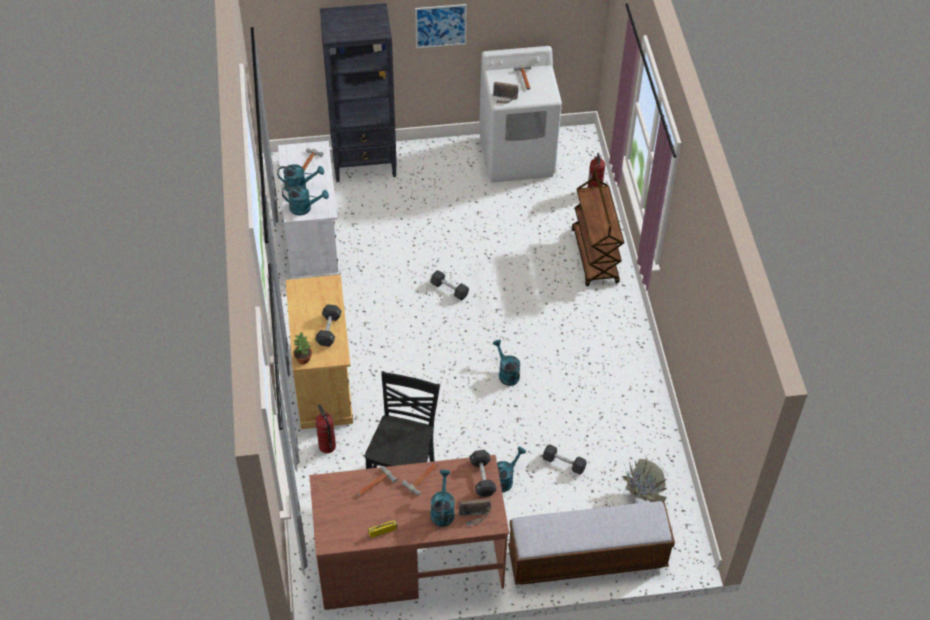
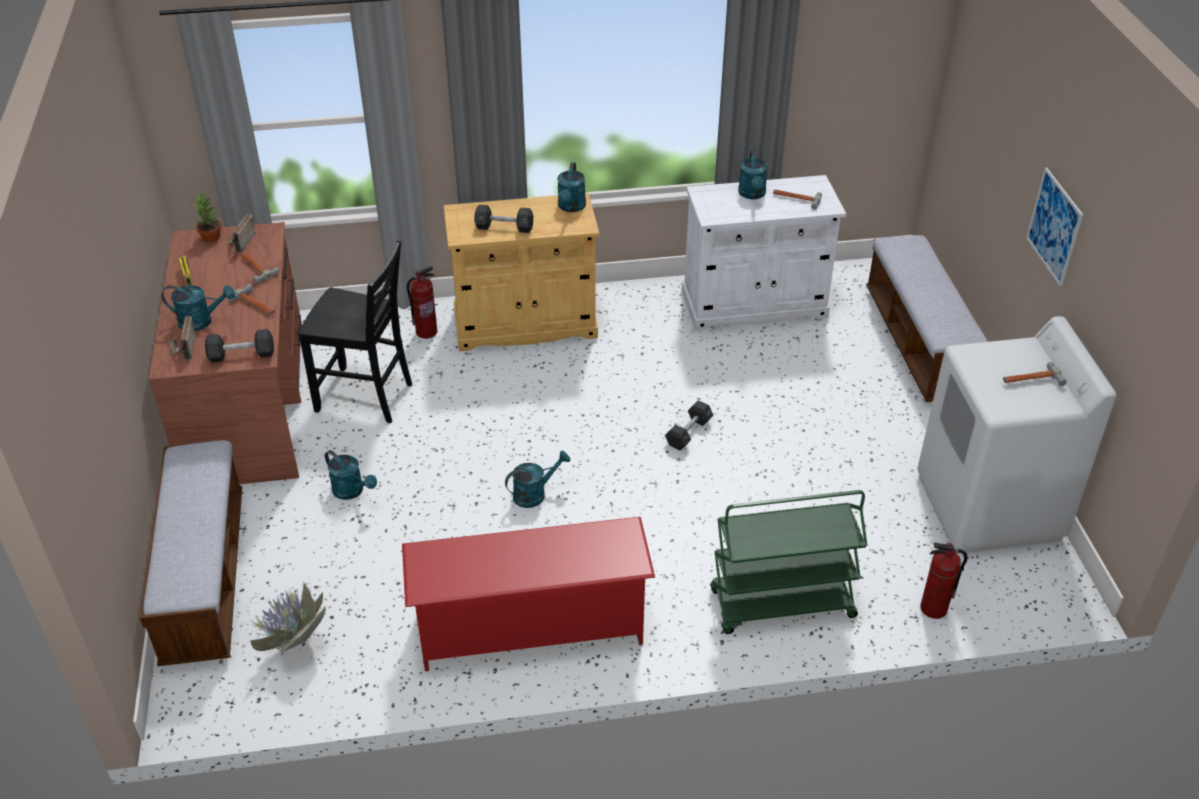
camera: 90 degrees right, 10 degrees down
(303, 358) = (460, 211): potted plant -> potted plant (211, 237)
(304, 208) = (713, 200): turquoise watering can -> turquoise watering can (571, 207)
(365, 163) = (918, 344): black bookcase -> bench
(505, 99) = (973, 358): radio -> radio (240, 243)
(564, 463) = (369, 555): black dumbbell -> none
(595, 256) = (781, 605): brown cart -> green cart
(619, 374) = (530, 628): none -> red shoe rack

